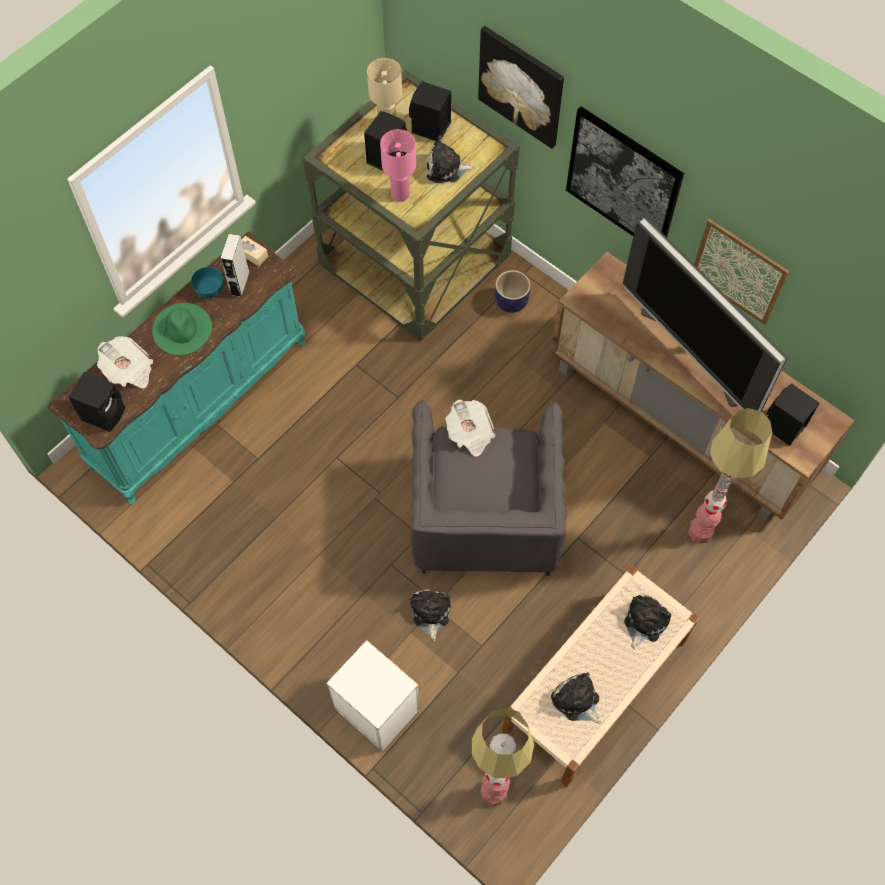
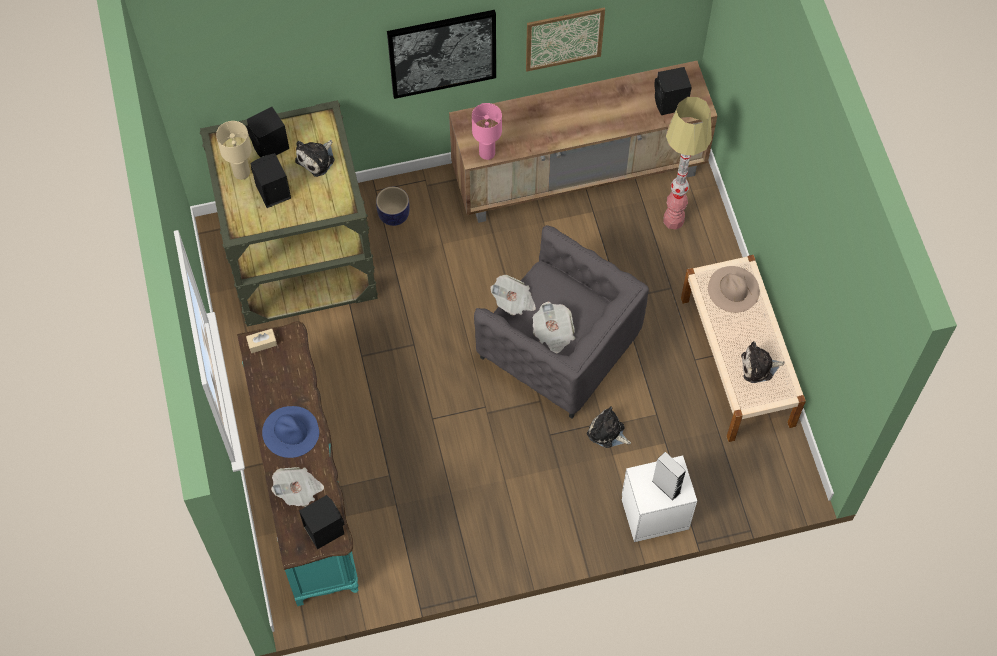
camera: 55 degrees left, 0 degrees up
(182, 328) = (291, 431): green hat -> blue hat
(209, 289) = (269, 392): turquoise bowl -> none
(239, 283) = (282, 367): grey speaker -> grey speaker (666, 487)
(400, 194) = (315, 203): pink table lamp -> pink table lamp (487, 153)
(465, 488) = (553, 333): none -> newspaper
(494, 792) = (767, 474): floor lamp -> none
(521, 86) = (324, 57): picture -> none
(644, 622) = (733, 289): plush toy -> beige hat
(694, 353) = (574, 115): television -> none

